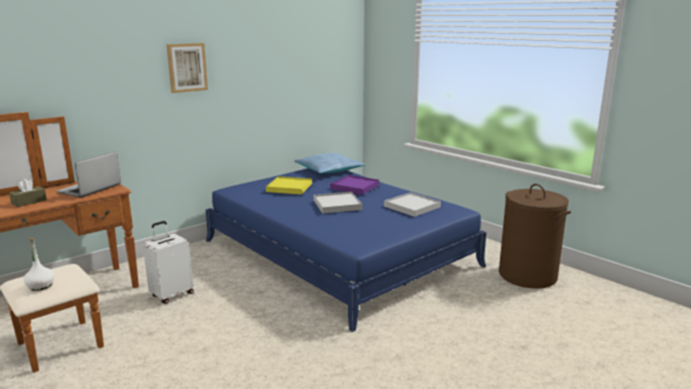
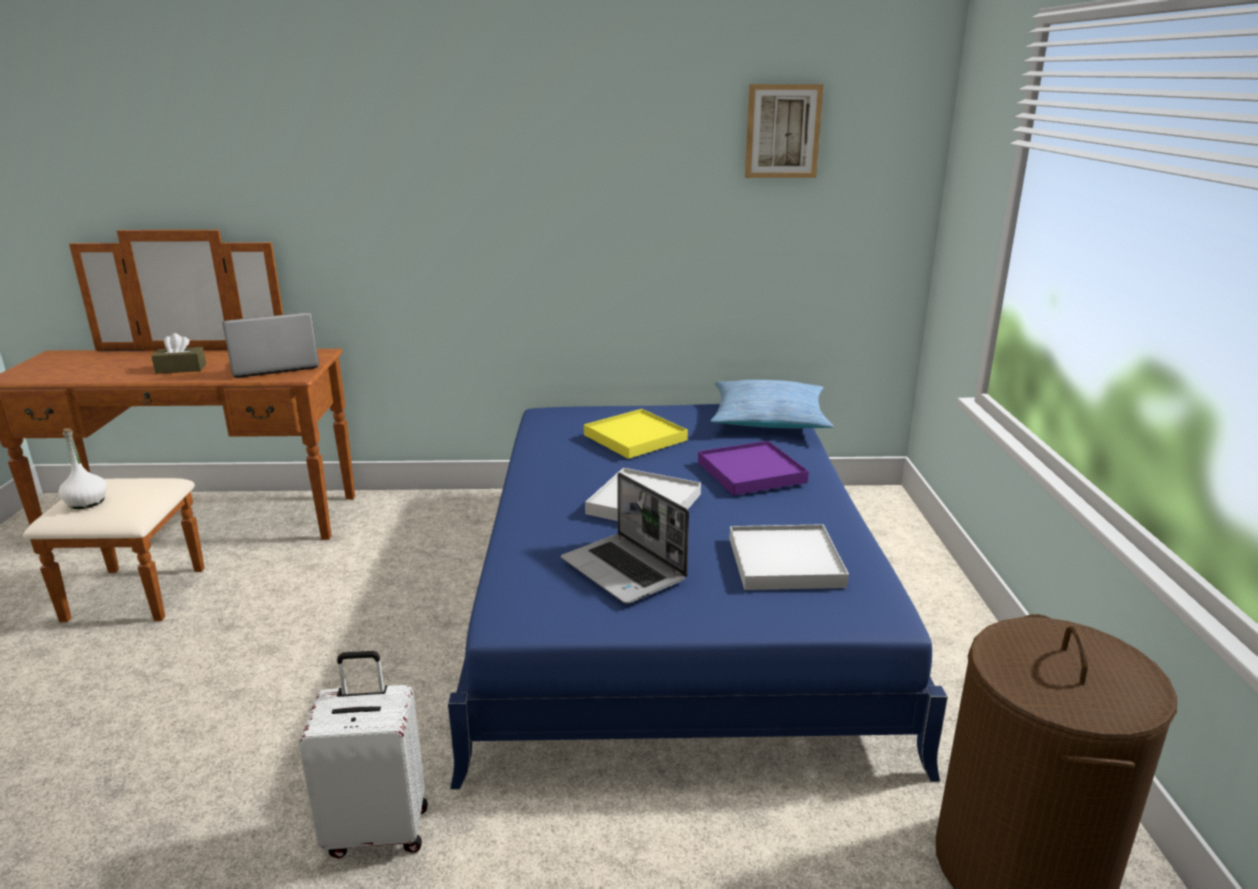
camera: 40 degrees right, 5 degrees up
(172, 295) = (341, 572): white suitcase -> white suitcase (378, 829)
(187, 67) = (495, 175): picture -> picture (782, 131)
(369, 223) = (625, 570): none -> laptop

